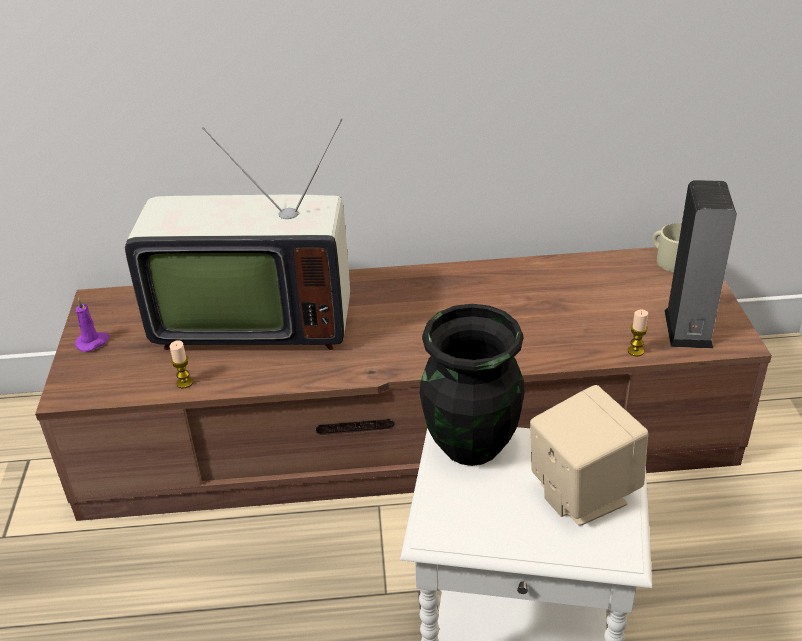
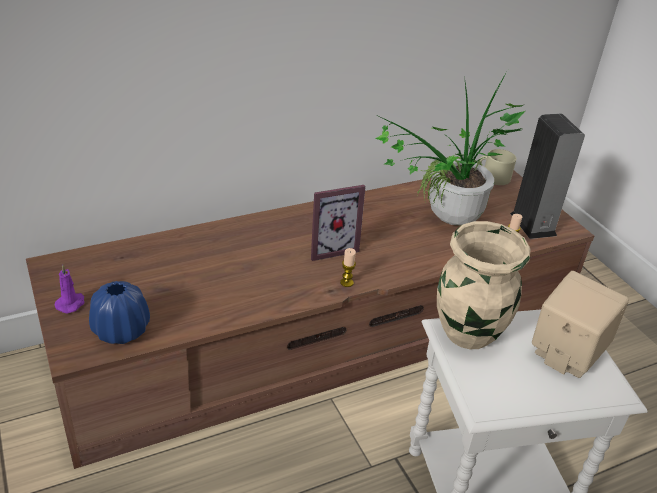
camera: 25 degrees left, 0 degrees up
(125, 378) = (121, 331): none -> blue vase
(184, 383) = (179, 325): candle -> candle (346, 282)
(252, 321) = (207, 264): television -> none
(401, 322) = (330, 247): none -> picture frame
(470, 446) = (468, 334): black vase -> beige vase
(567, 310) = (445, 222): none -> potted plant

